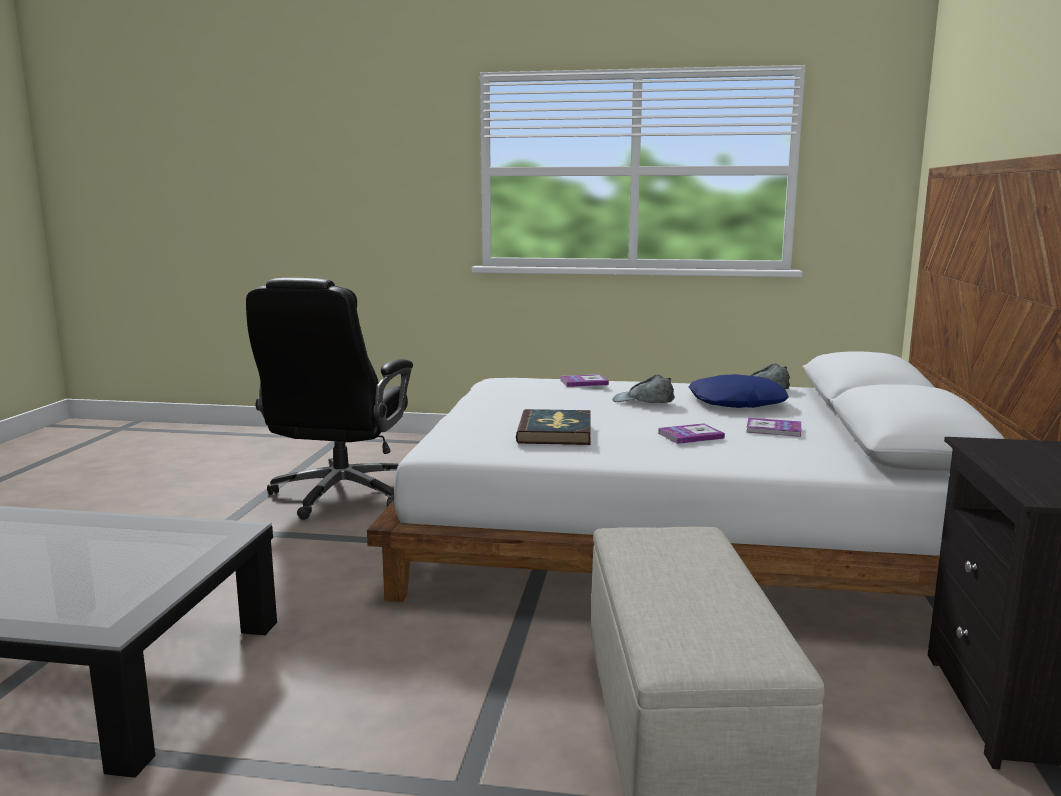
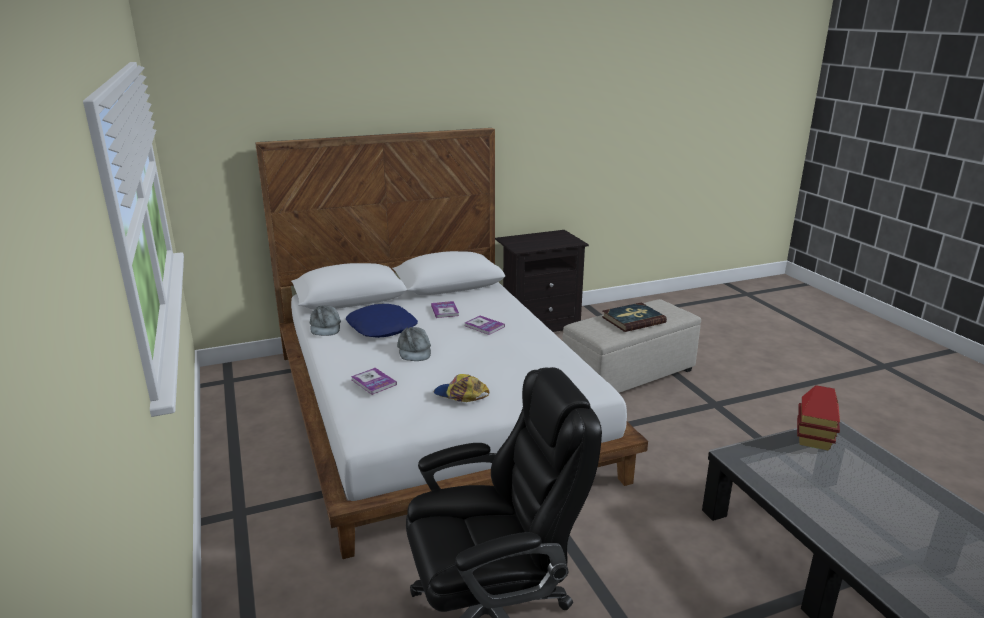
camera: 120 degrees left, 10 degrees up
(142, 592) = (813, 439): none -> toy house
(516, 403) = (460, 395): none -> cap
(555, 432) = (521, 361): book -> book (633, 320)

